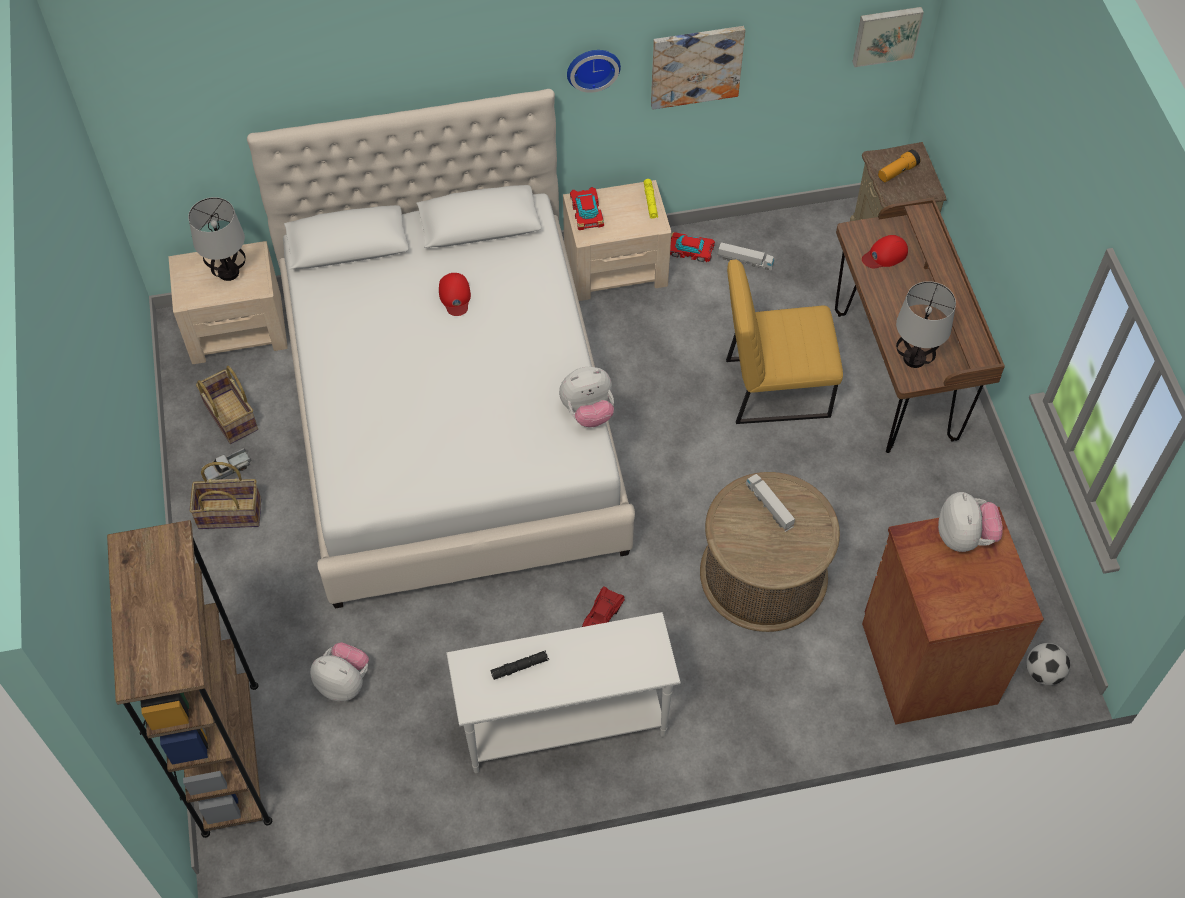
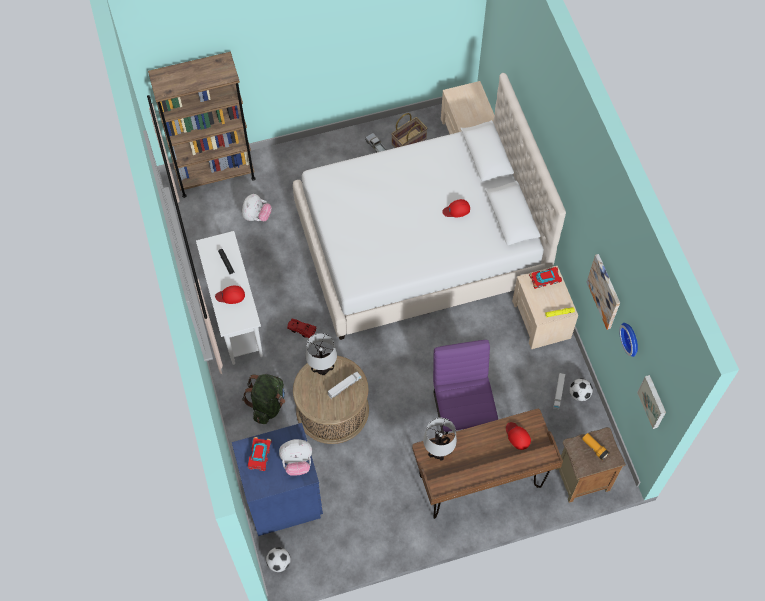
camera: 85 degrees right, 5 degrees up
(229, 273) = (472, 109): table lamp -> table lamp (322, 369)
(230, 513) = (349, 152): basket -> none
(588, 411) = (385, 282): plush toy -> none
(592, 67) = (582, 230): wall clock -> wall clock (631, 338)
(594, 661) = (230, 296): none -> red cap
(690, 251) = (561, 360): toy car -> toy car (259, 455)
(748, 236) = (579, 394): none -> football
(748, 678) = (268, 404): none -> green backpack
(773, 387) = (462, 412): yellow chair -> purple chair
(927, 662) = (282, 498): brown dresser -> blue dresser

